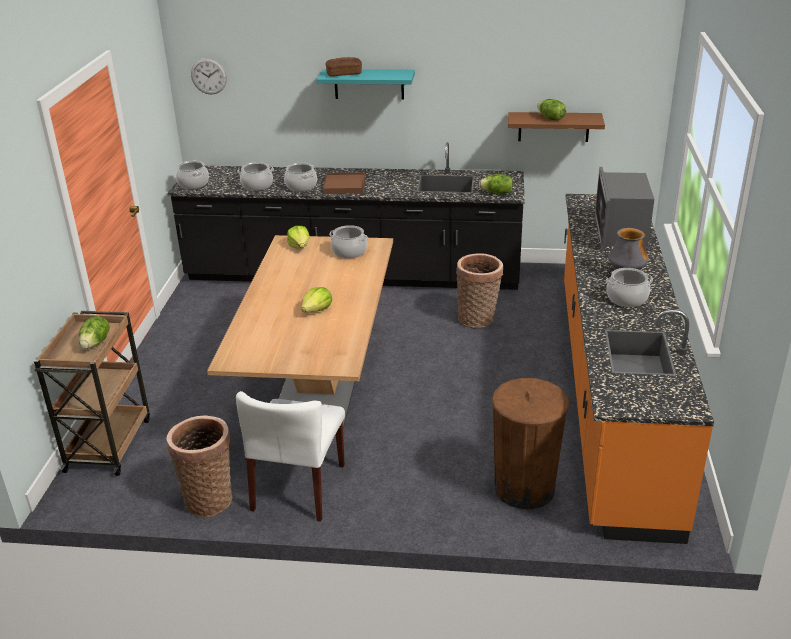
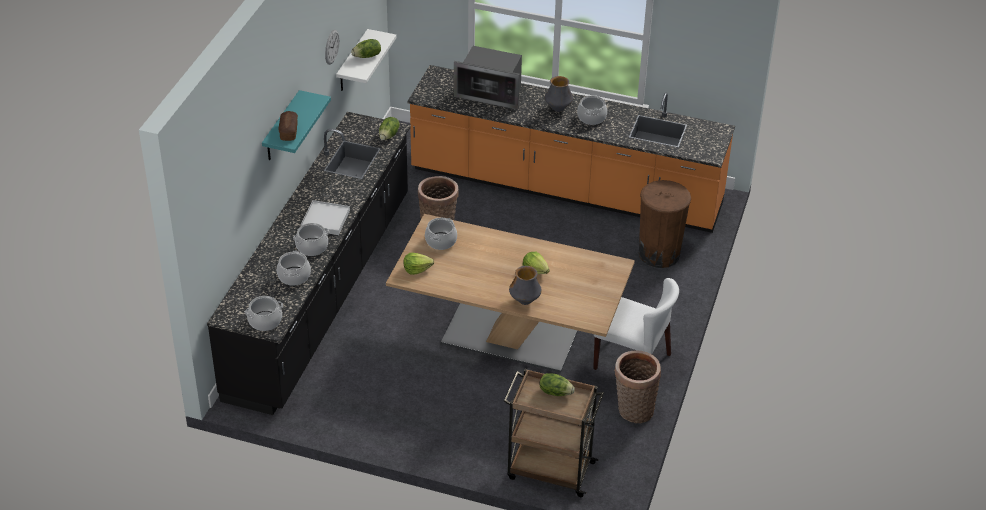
camera: 80 degrees left, 10 degrees up
(209, 76) = (209, 223): wall clock -> wall clock (331, 47)
(259, 310) = (524, 301): none -> vase
(344, 186) = (325, 219): brown tray -> white tray
(553, 127) = (352, 62): brown shelf -> white shelf

